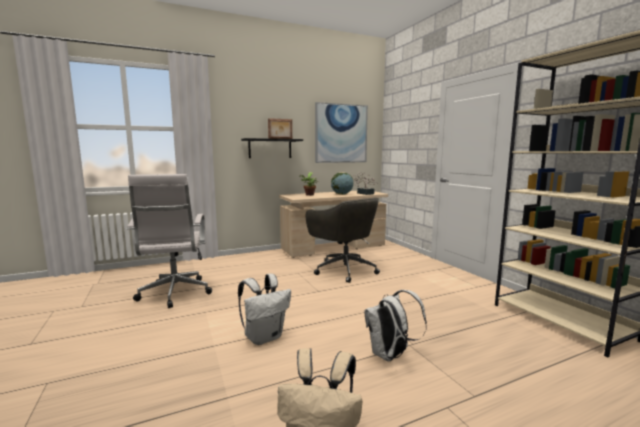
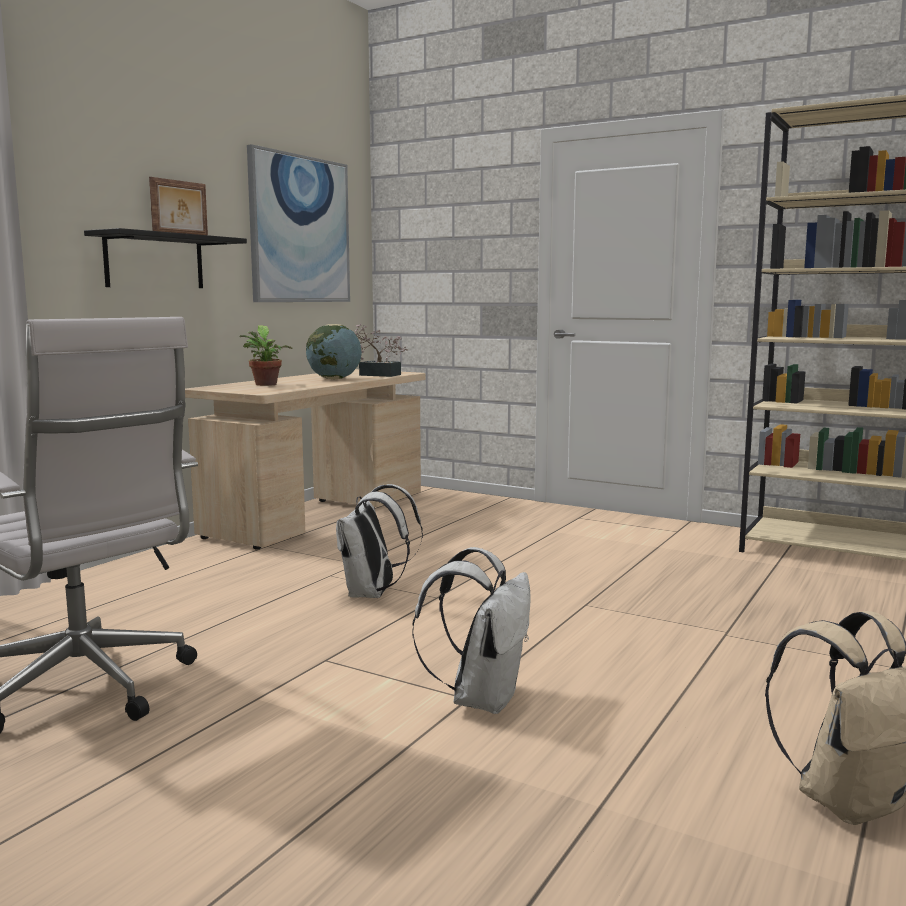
camera: 35 degrees left, 0 degrees up
(344, 269) = (416, 550): grey office chair -> none
(390, 355) = (726, 656): white backpack -> white backpack (373, 594)

